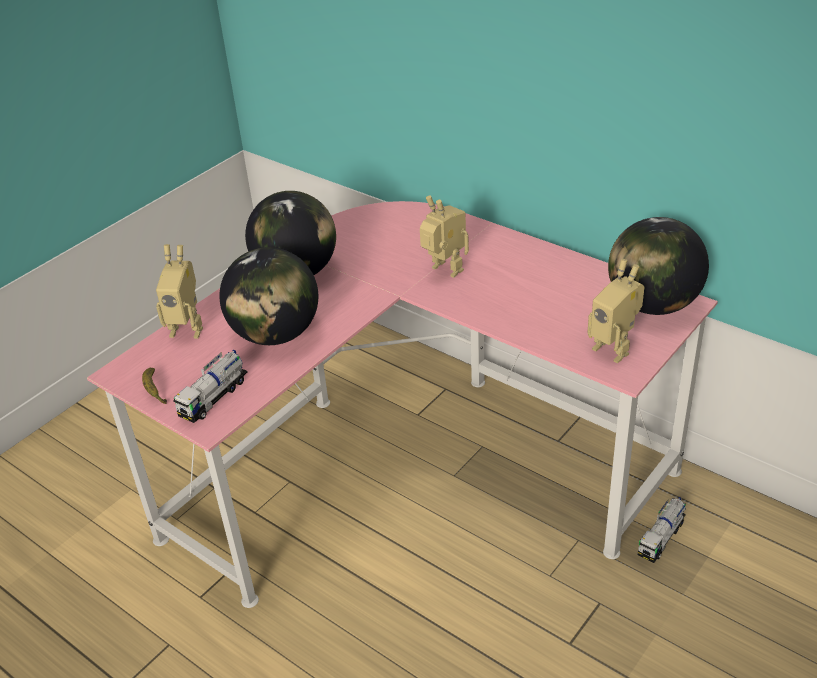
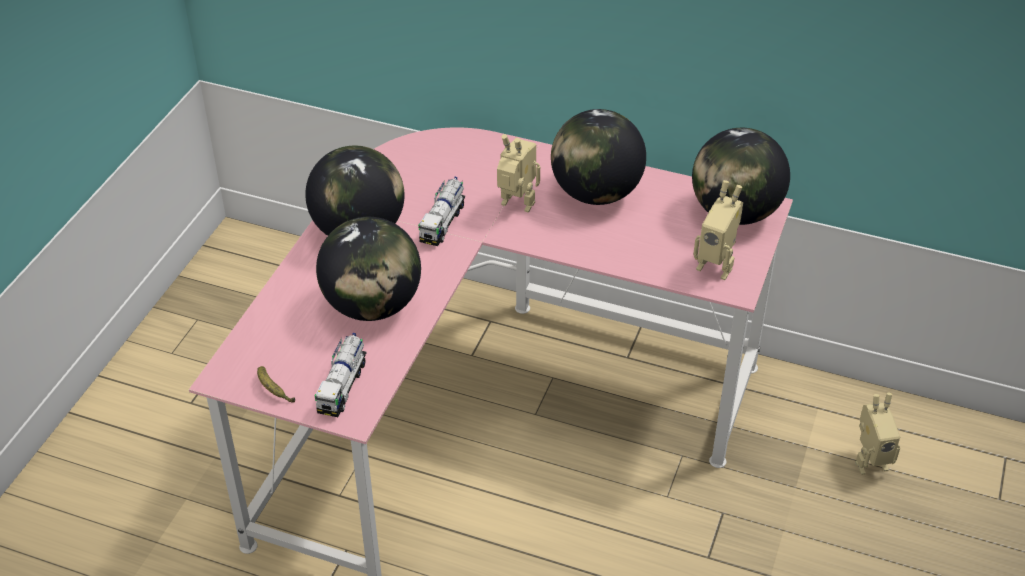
camera: 20 degrees left, 5 degrees up
(188, 328) = (272, 315): toy robot -> toy robot (869, 461)
(524, 270) = (596, 193): none -> globe
(661, 538) = (759, 437): toy truck -> toy truck (443, 223)

